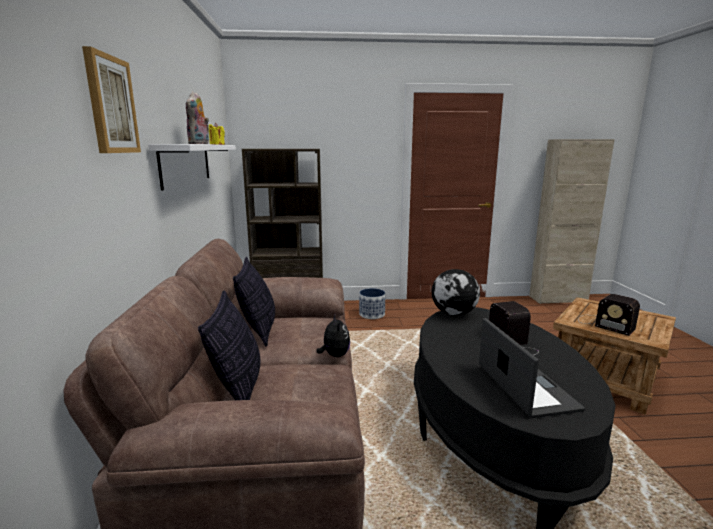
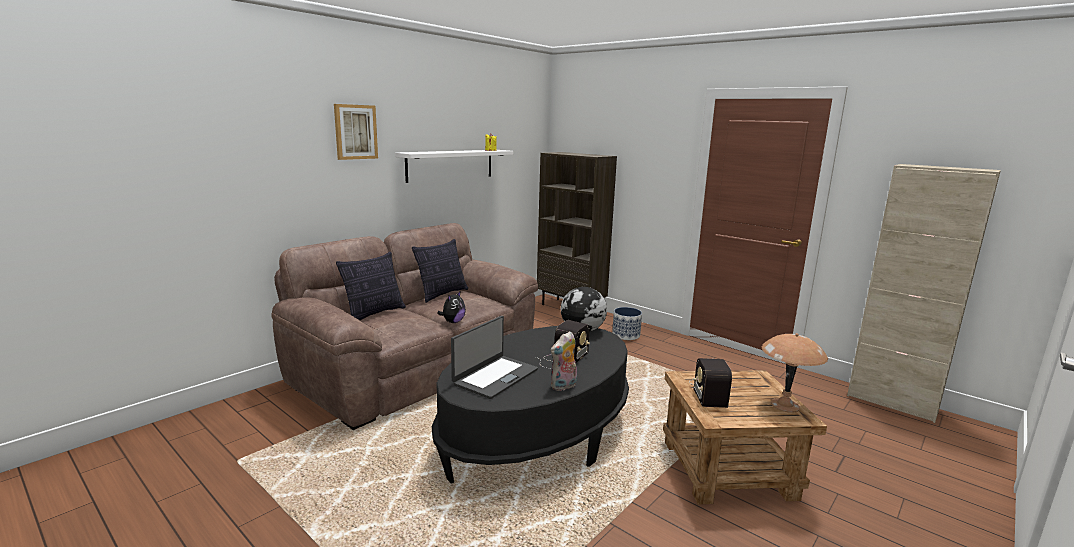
camera: 45 degrees right, 0 degrees up
(199, 144) = (452, 151): plush toy -> plush toy (564, 386)
(639, 314) = (785, 405): none -> brown table lamp

